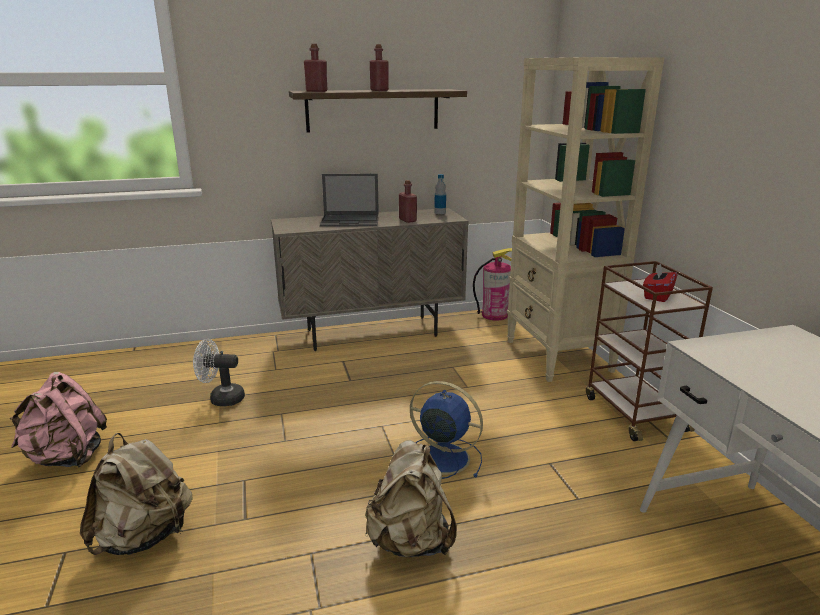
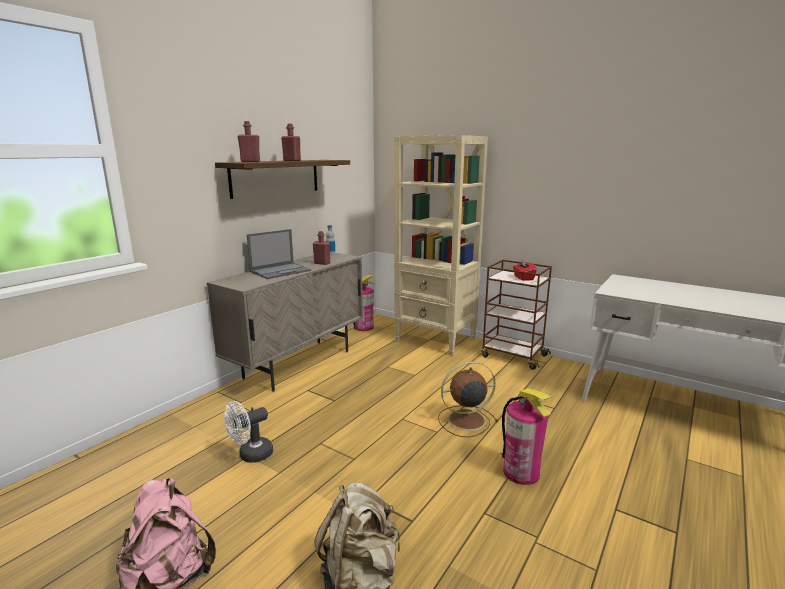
camera: 40 degrees left, 5 degrees down
(410, 541) = (521, 472): beige backpack -> fire extinguisher
(441, 458) = (465, 420): blue fan -> brown fan

